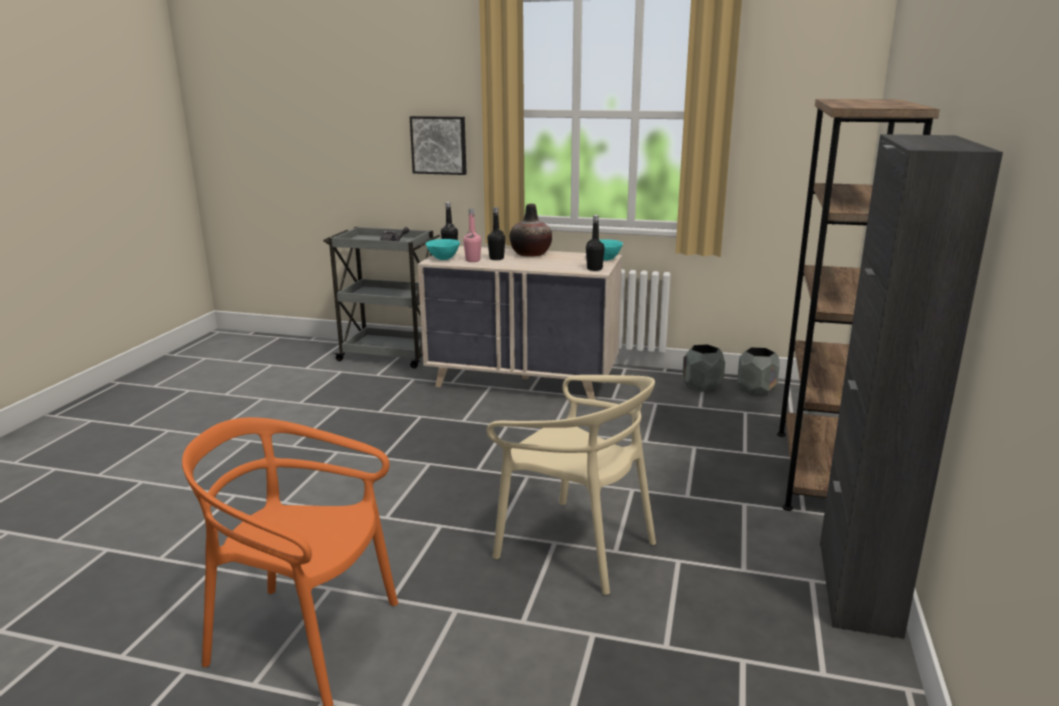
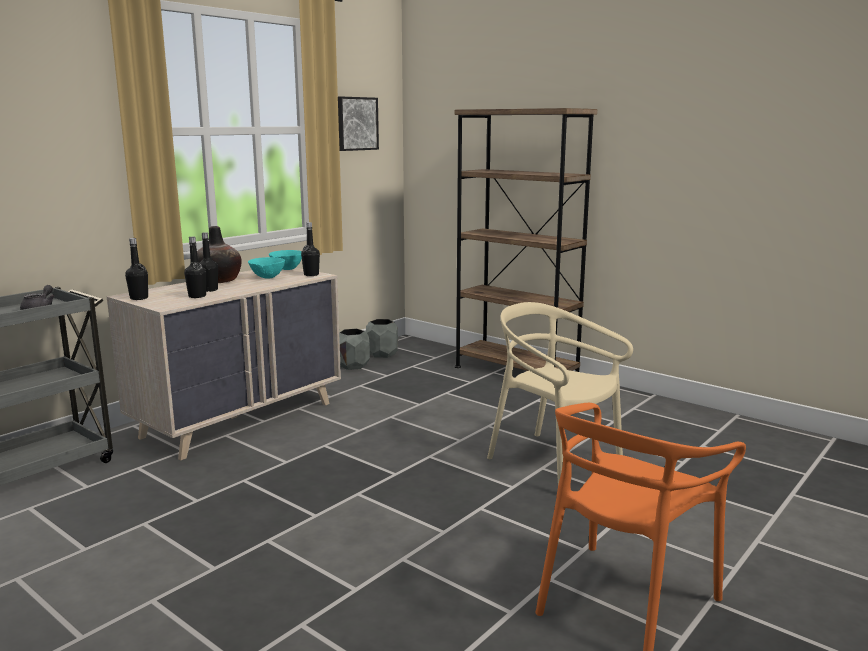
camera: 65 degrees left, 5 degrees down
(439, 145) = (52, 175): picture -> picture (356, 123)
(443, 259) = (164, 303): turquoise bowl -> turquoise bowl (267, 277)
(473, 260) = (197, 296): pink bottle -> black bottle
(576, 546) = (553, 462): beige chair -> beige chair turned 105 degrees counterclockwise
(858, 587) = (645, 400): black cabinet -> none

